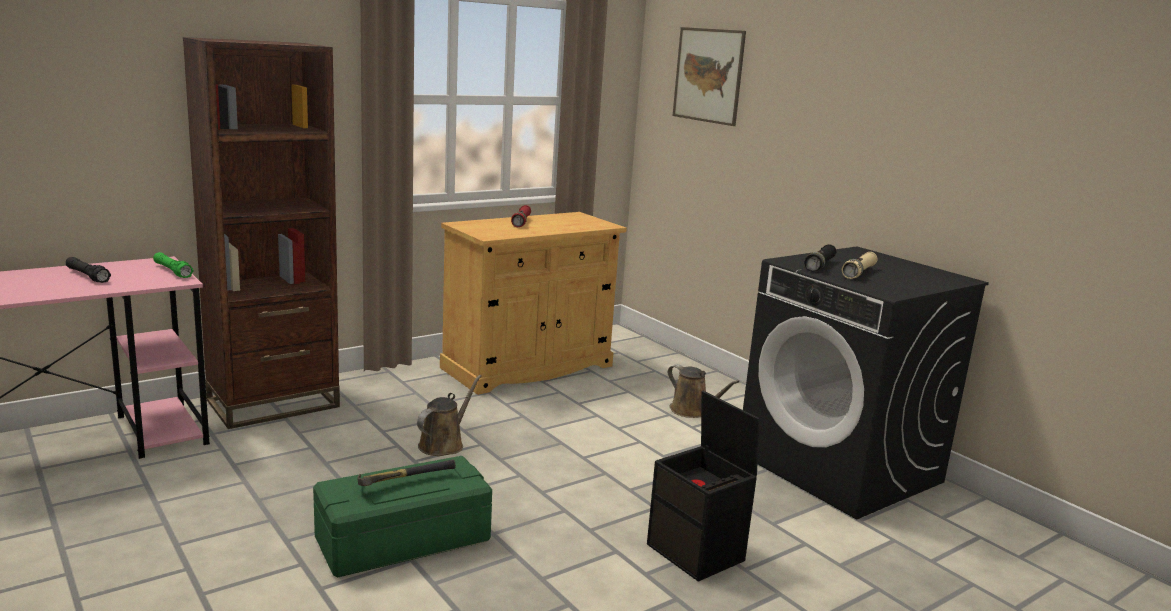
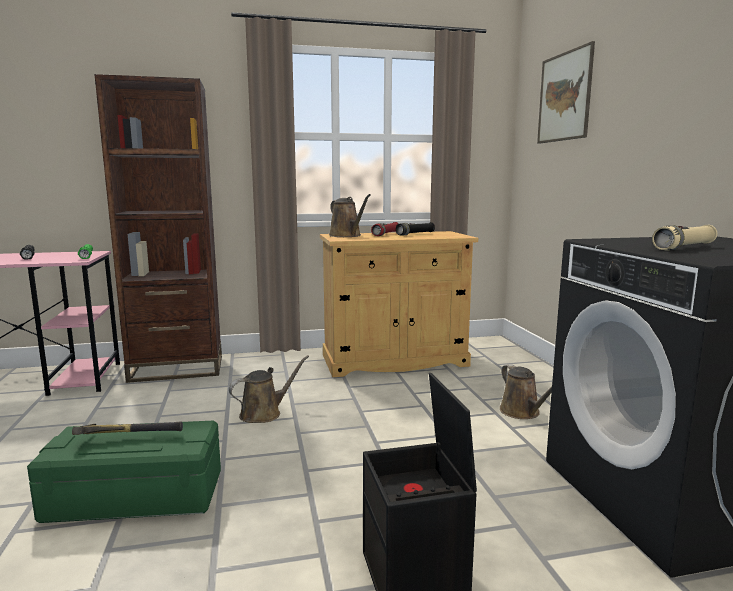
camera: 25 degrees right, 5 degrees down
(482, 227) = (347, 236): none -> brown watering can
(820, 265) = (634, 243): black flashlight -> black flashlight (415, 234)

